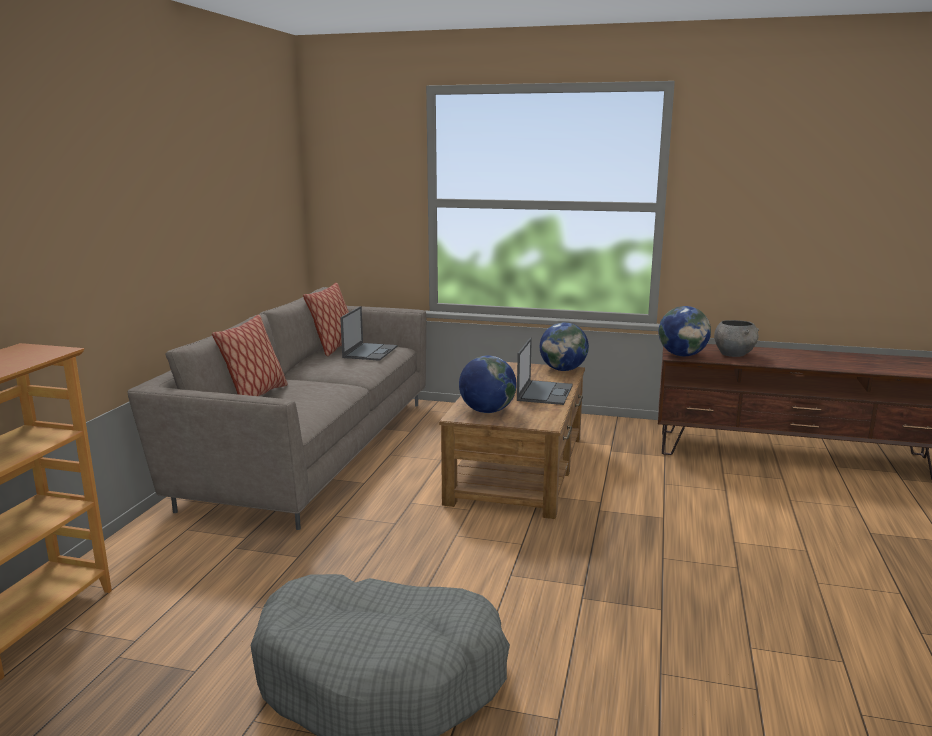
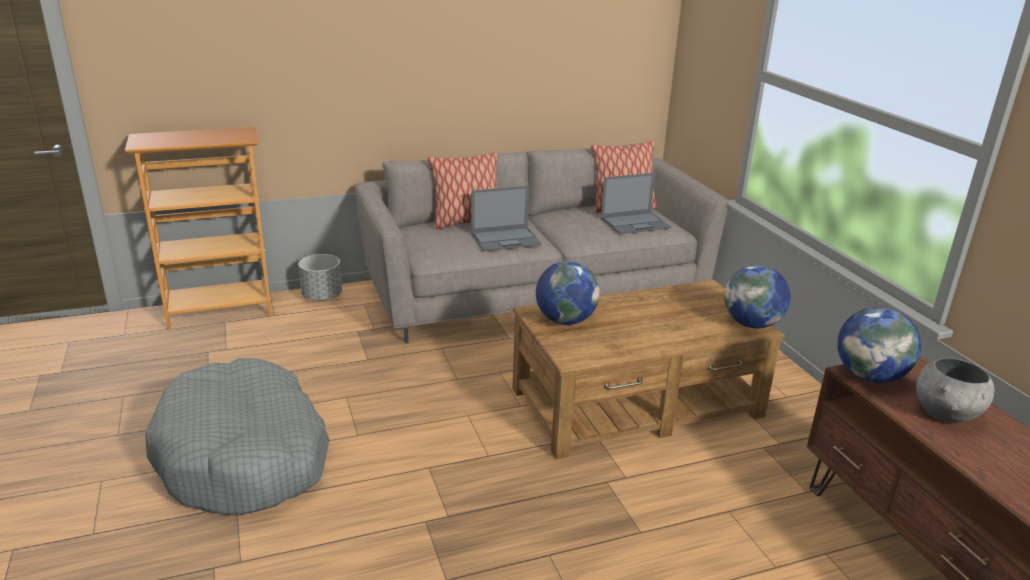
camera: 55 degrees right, 10 degrees up
(126, 548) = (322, 296): none -> grey planter
(545, 392) = (661, 334): laptop -> laptop (506, 239)

